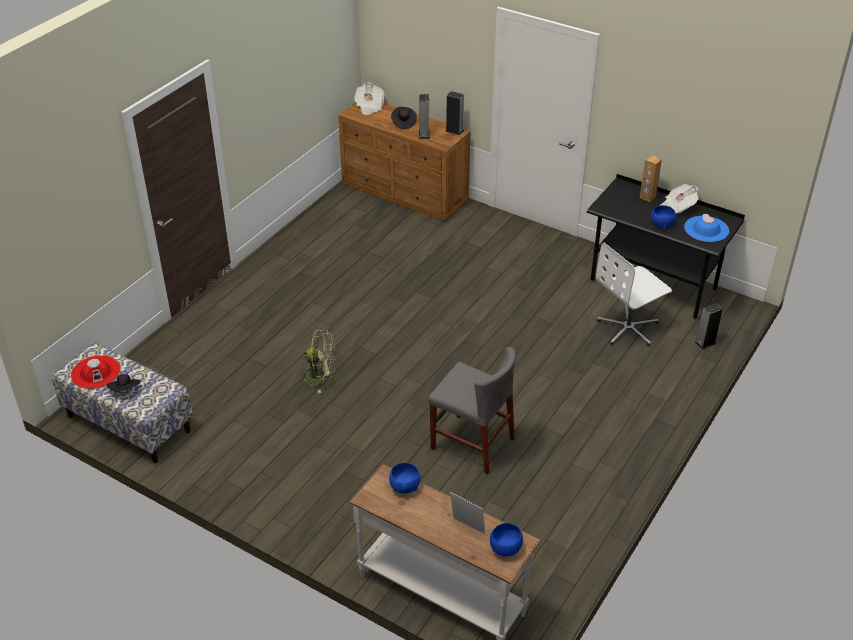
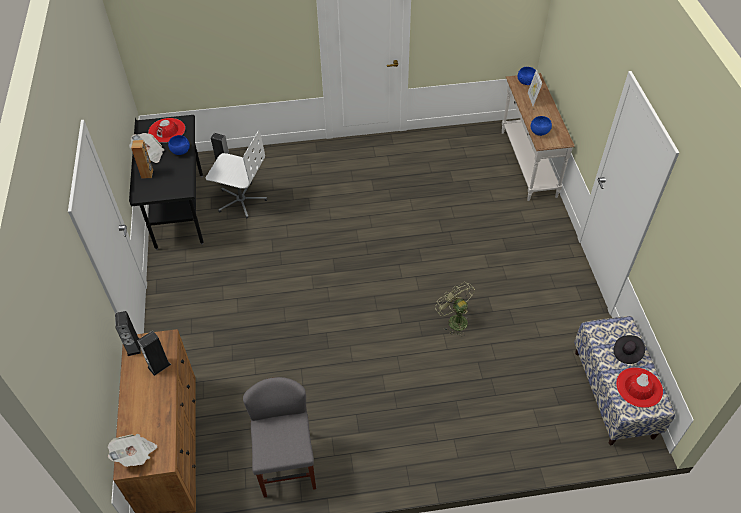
camera: 130 degrees left, 10 degrees up
(403, 123) = (148, 398): black hat -> none
(472, 443) = (421, 211): grey chair -> grey chair (287, 464)
(706, 229) = (167, 130): blue hat -> red hat

